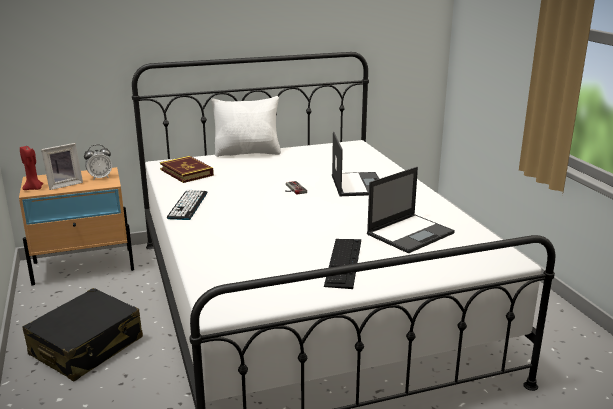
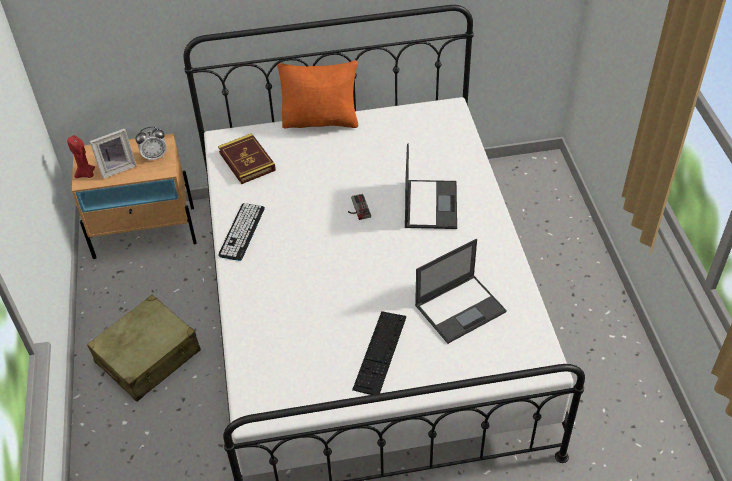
camera: 10 degrees right, 25 degrees up
(87, 347) = (148, 357): black suitcase -> beige suitcase
(248, 153) = (321, 121): white pillow -> orange pillow

